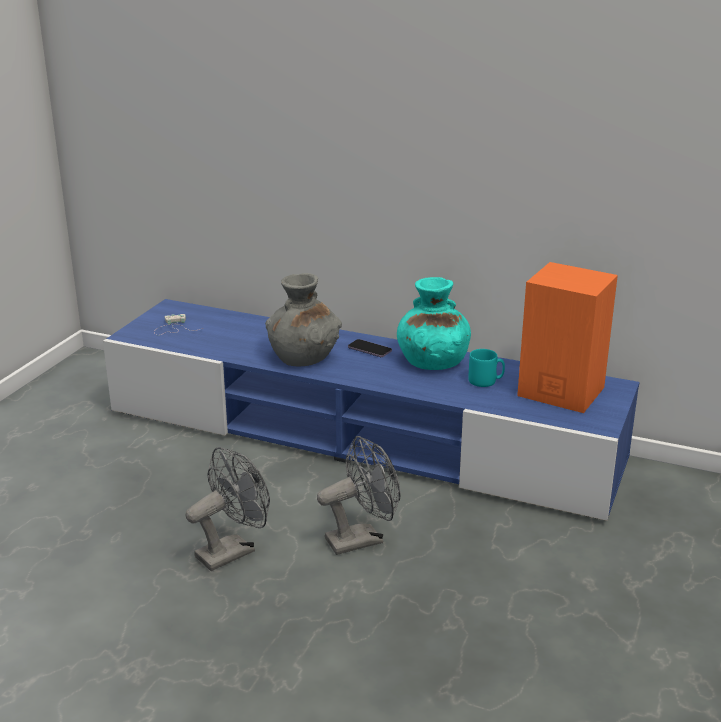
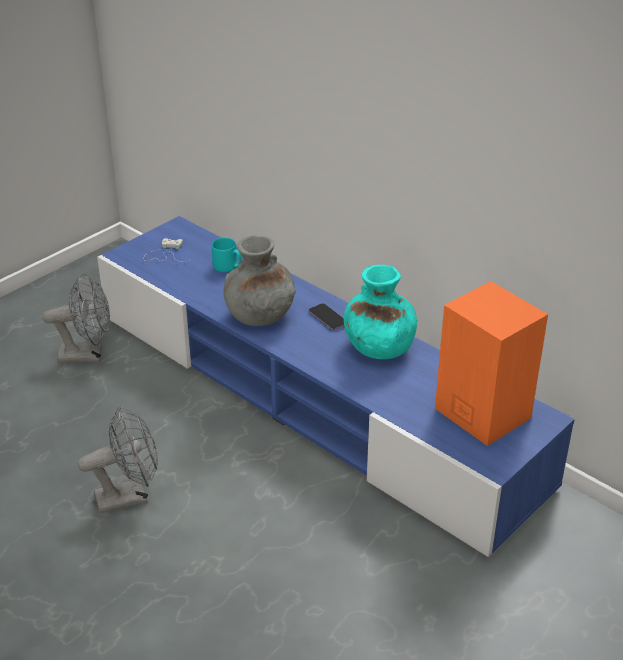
camera: 20 degrees right, 10 degrees up
(362, 539) = (247, 514): grey fan -> grey fan (88, 355)
(485, 381) = (415, 383): turquoise mug -> turquoise mug (228, 267)

